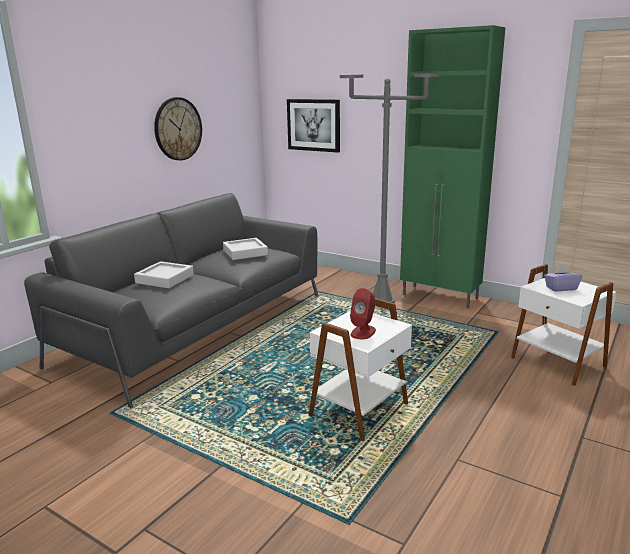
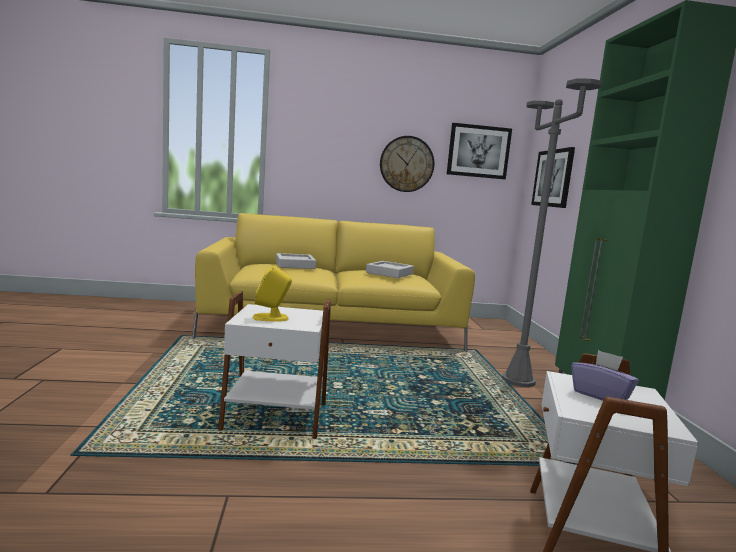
camera: 50 degrees right, 10 degrees down
(197, 328) = (332, 328): grey sofa -> yellow sofa
(229, 103) = (478, 151): none -> picture
(363, 332) = (271, 318): red speaker -> yellow speaker

